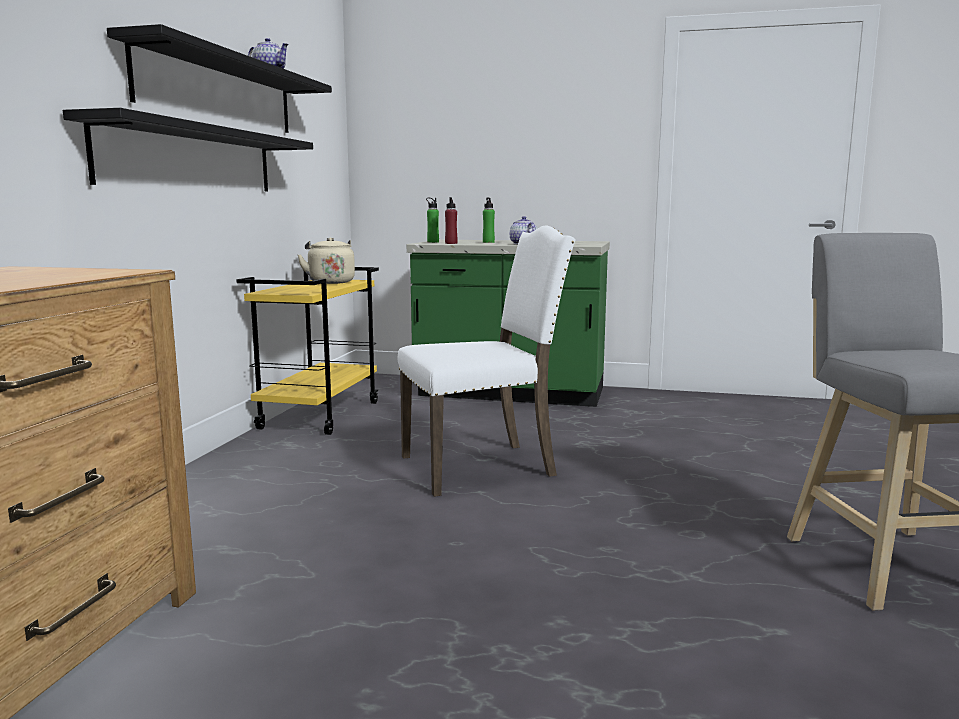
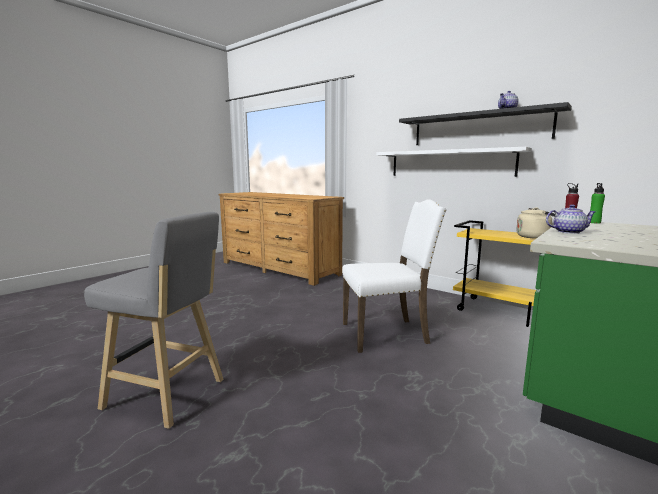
camera: 115 degrees right, 0 degrees up
(192, 159) = (449, 163): black shelf -> white shelf
(481, 466) = (386, 334): white chair -> white chair turned 105 degrees counterclockwise
(488, 242) = (601, 229): green bottle -> none

